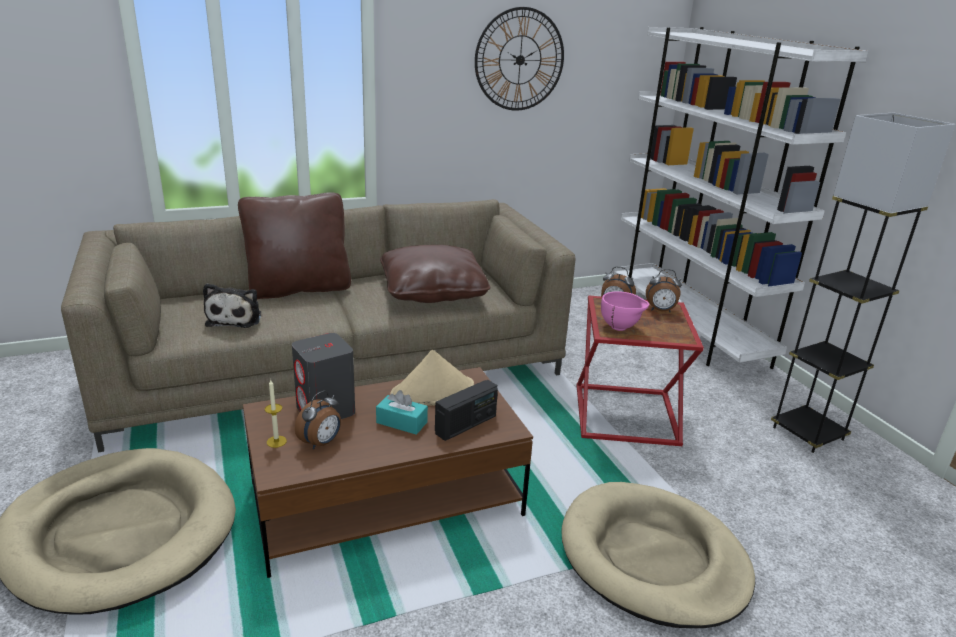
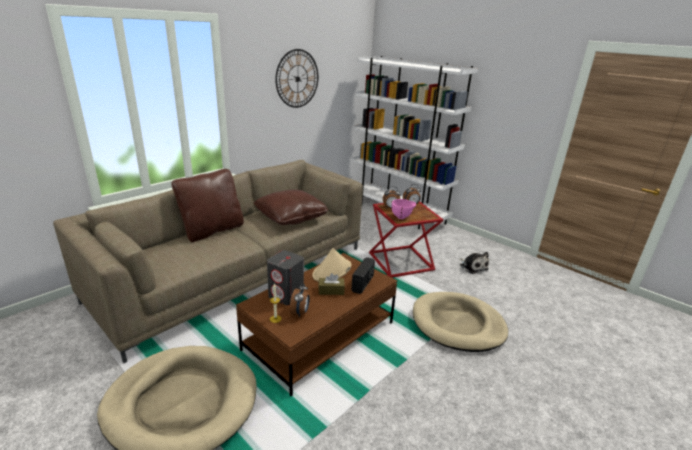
camera: 25 degrees left, 0 degrees up
(236, 318) = (192, 256): plush toy -> plush toy (472, 267)
(401, 422) = (331, 290): turquoise tissue box -> brown tissue box
(807, 433) = (478, 250): black floor lamp -> none

